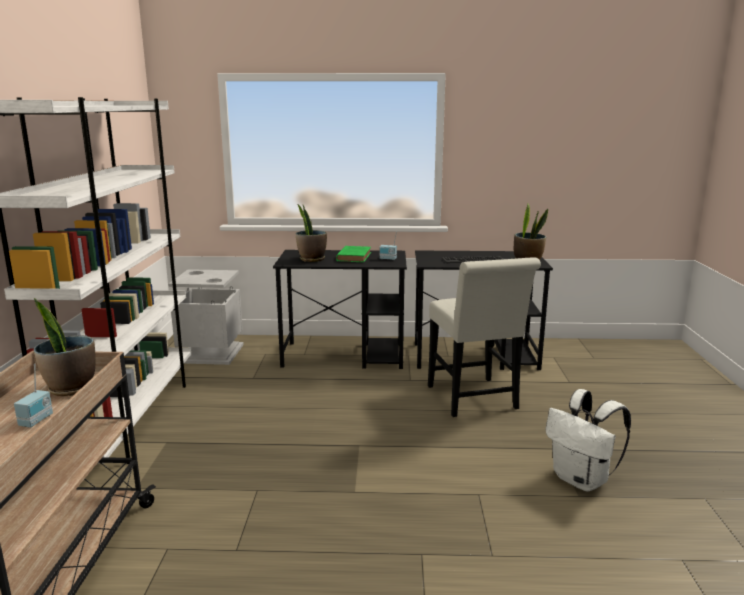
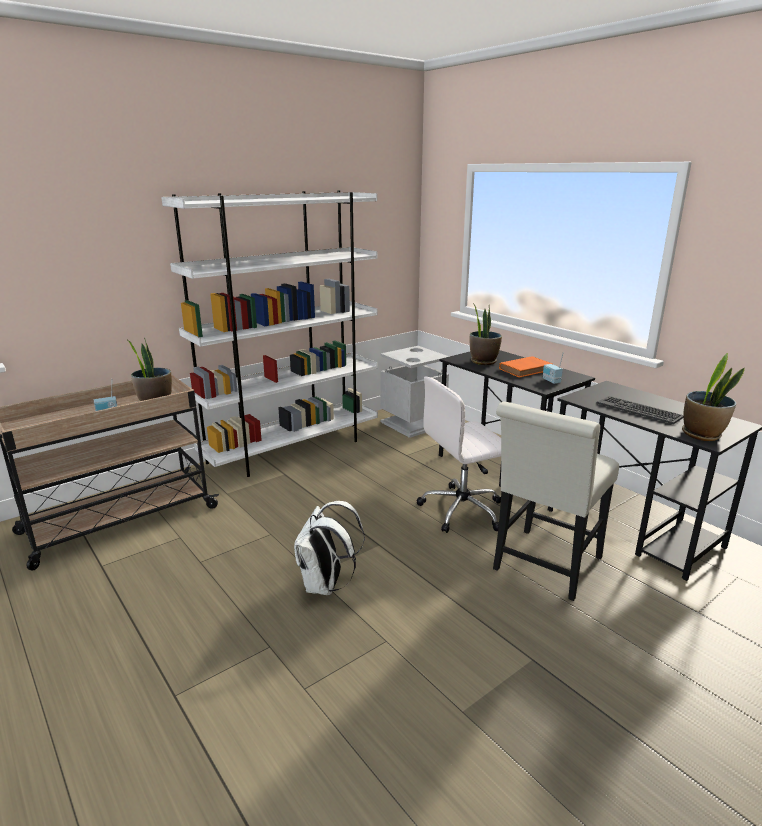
camera: 50 degrees right, 5 degrees up
(354, 256) = (526, 369): green book -> orange book
(369, 394) = (463, 510): none -> white office chair
(582, 480) = (496, 703): white backpack -> white backpack (326, 585)

